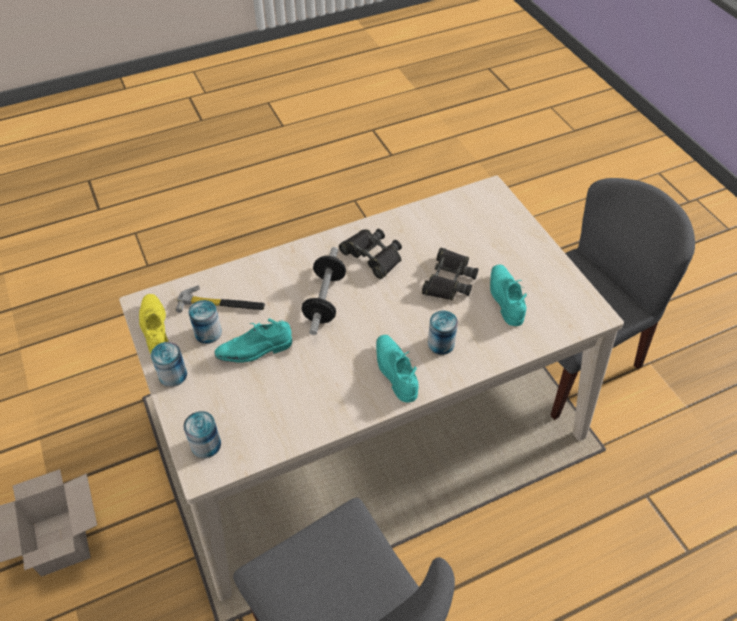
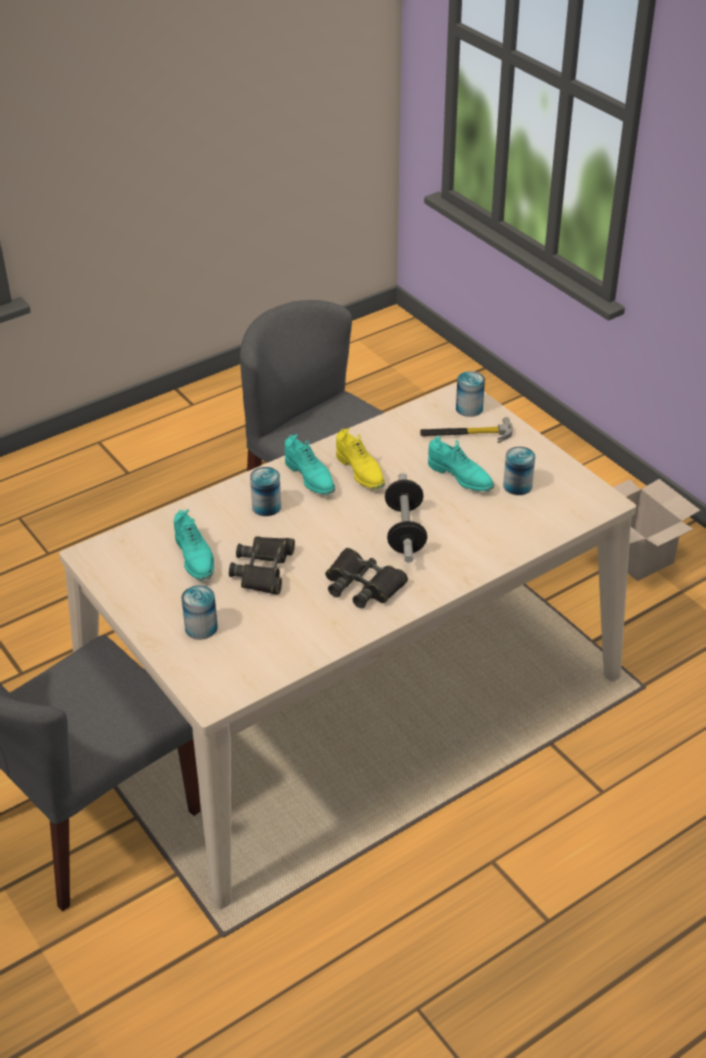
camera: 170 degrees right, 10 degrees down
(155, 329) = (575, 482): yellow shoe -> yellow shoe (361, 472)
(173, 375) = (530, 449): can -> can (201, 627)
(222, 304) = (518, 512): hammer -> hammer (466, 434)
(254, 350) = (460, 477): turquoise shoe -> turquoise shoe turned 75 degrees clockwise

